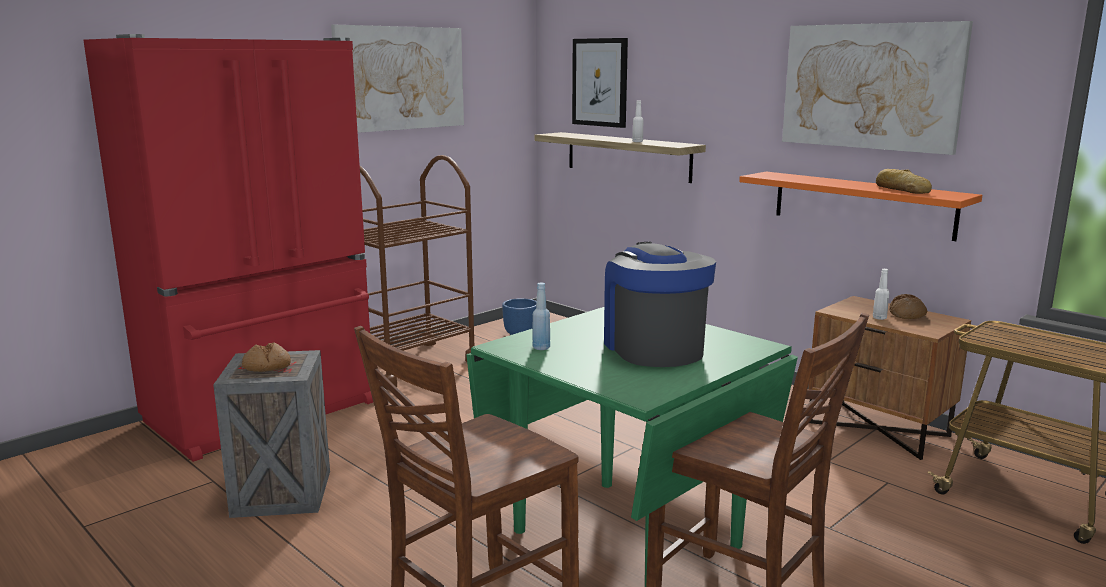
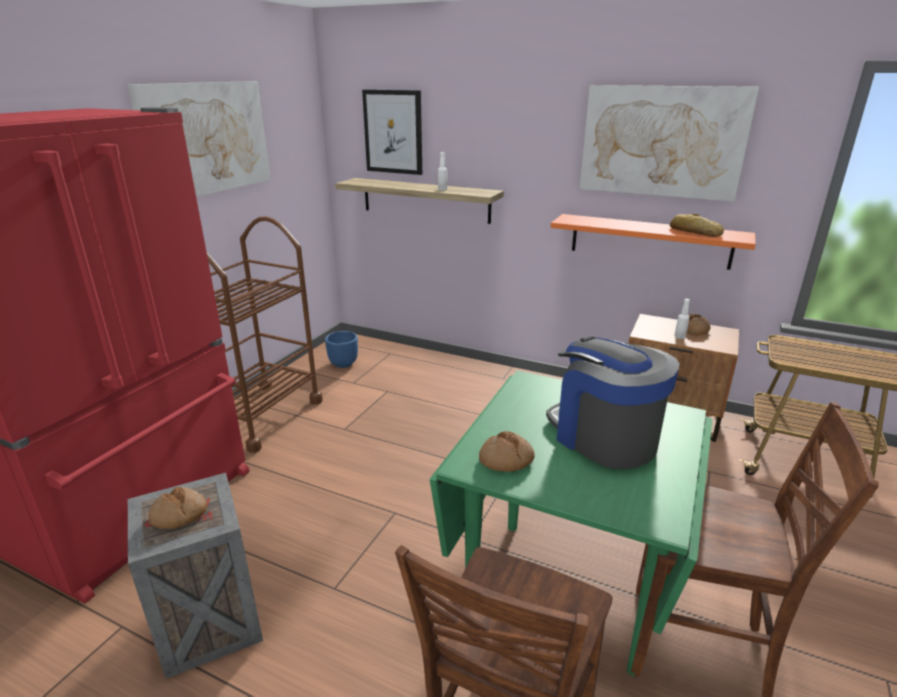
camera: 20 degrees left, 10 degrees up
(541, 348) = (506, 460): blue bottle -> bread

